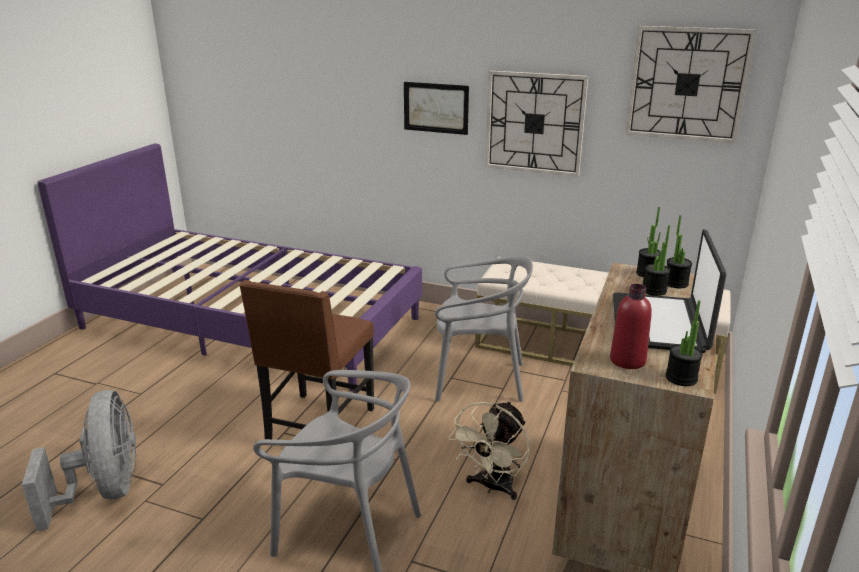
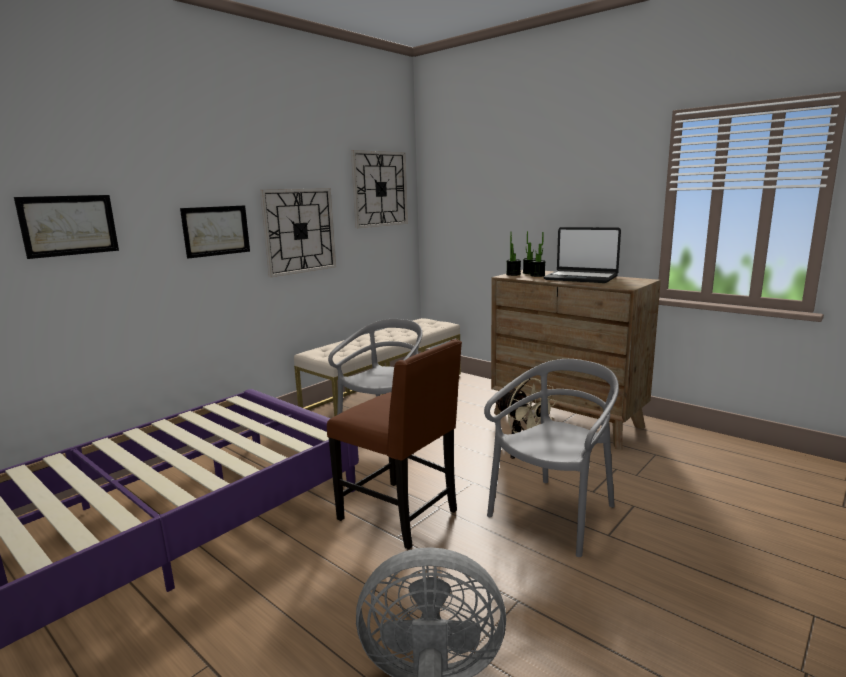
camera: 70 degrees left, 10 degrees down
(321, 86) = (69, 225): none -> picture
(627, 360) = (622, 284): red bottle -> none
(681, 378) = (641, 280): potted plant -> none

